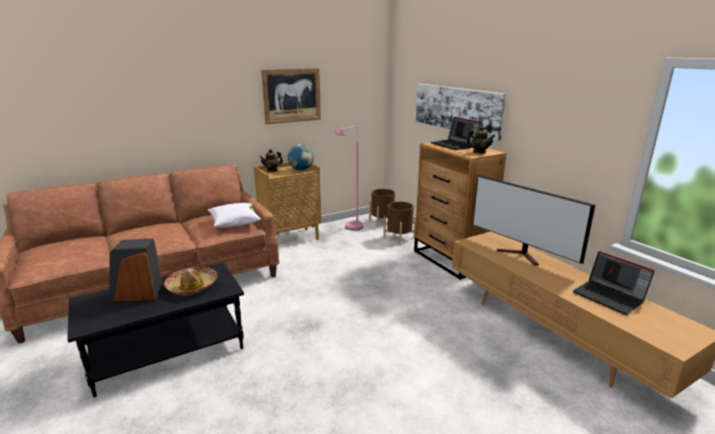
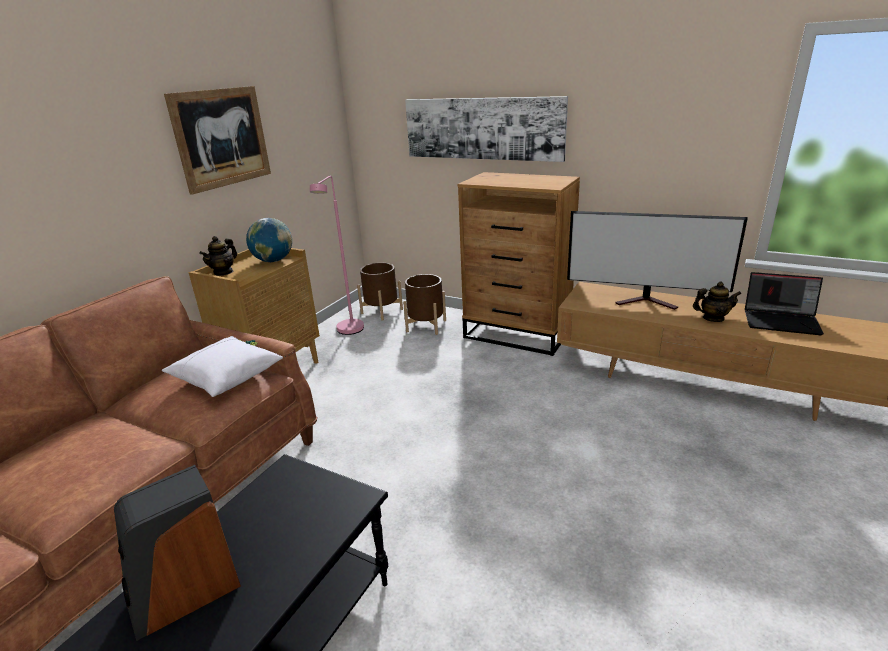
camera: 30 degrees left, 5 degrees up
(192, 286) = (282, 523): hat -> none
(454, 145) = (504, 178): laptop -> none
(479, 152) = (552, 181): teapot -> teapot (713, 318)

